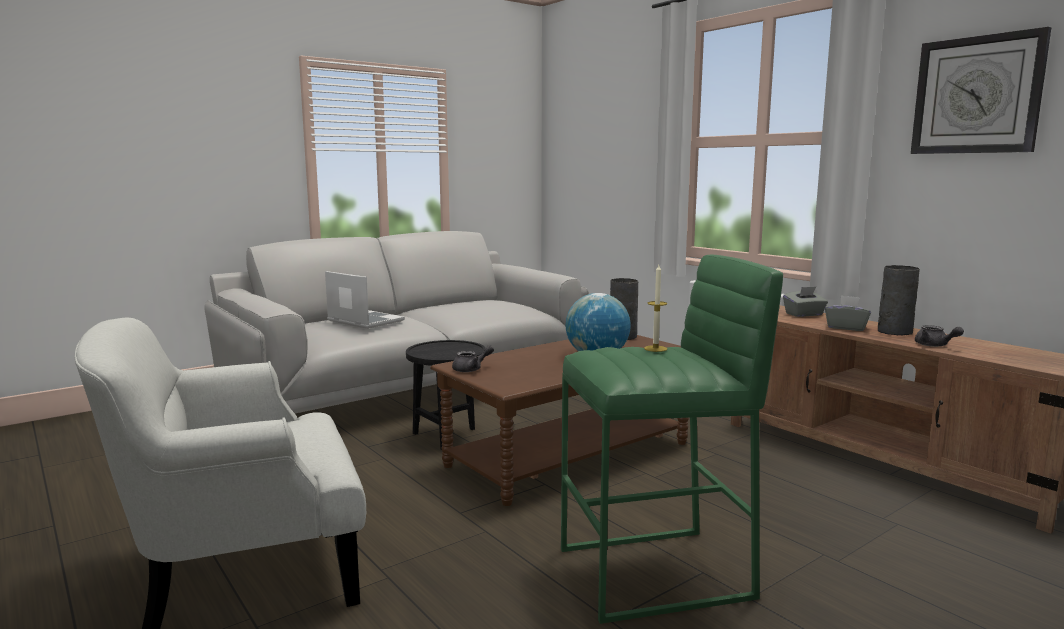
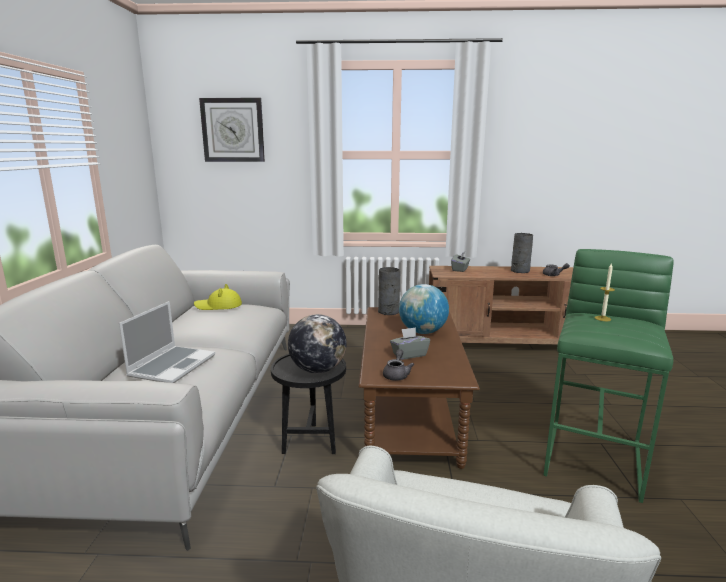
camera: 50 degrees left, 5 degrees up
(364, 321) = (172, 365): laptop -> laptop turned 120 degrees clockwise
(441, 353) = (317, 370): none -> globe
(496, 300) = (218, 306): none -> yellow hat
(846, 327) = (500, 273): grey tissue box -> grey tissue box (409, 354)
(977, 95) = (533, 134): wall clock -> wall clock (233, 130)

